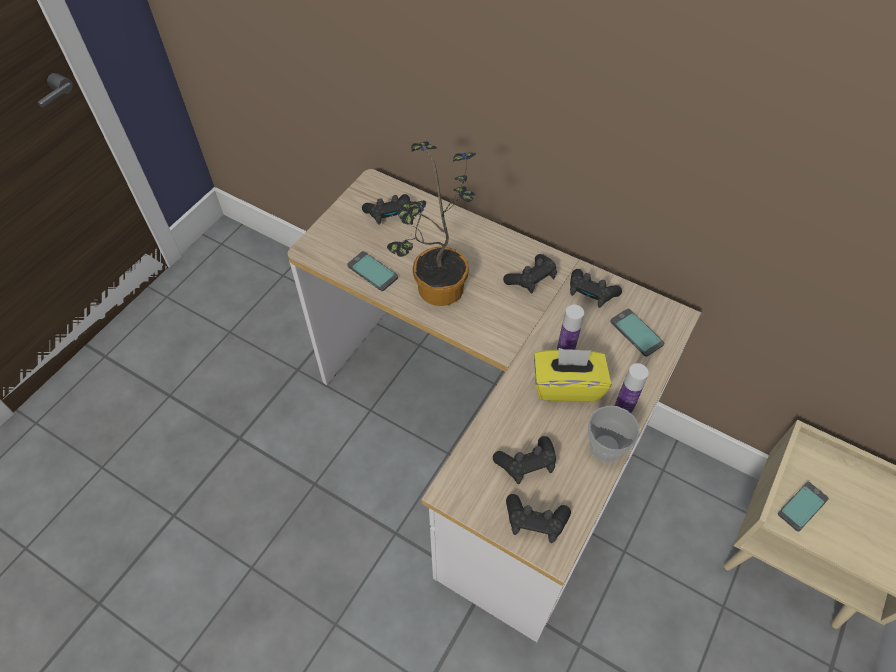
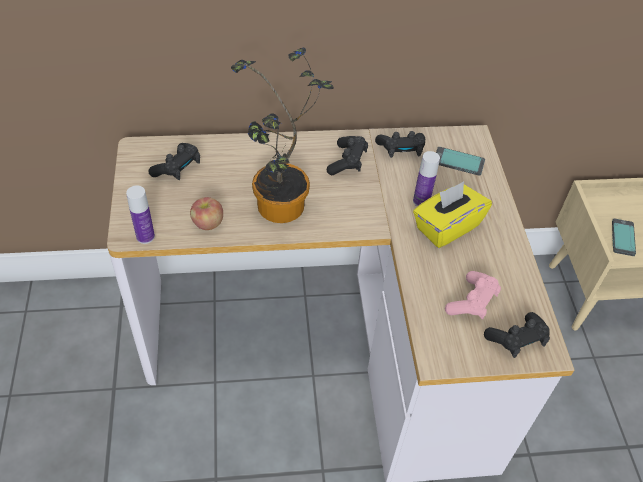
camera: 40 degrees left, 5 degrees down
(372, 272) = (207, 223): phone -> apple
(526, 464) = (472, 302): black game controller -> pink game controller
(605, 447) = (513, 255): cup -> none
(624, 406) = (498, 219): bottle -> bottle (145, 236)

